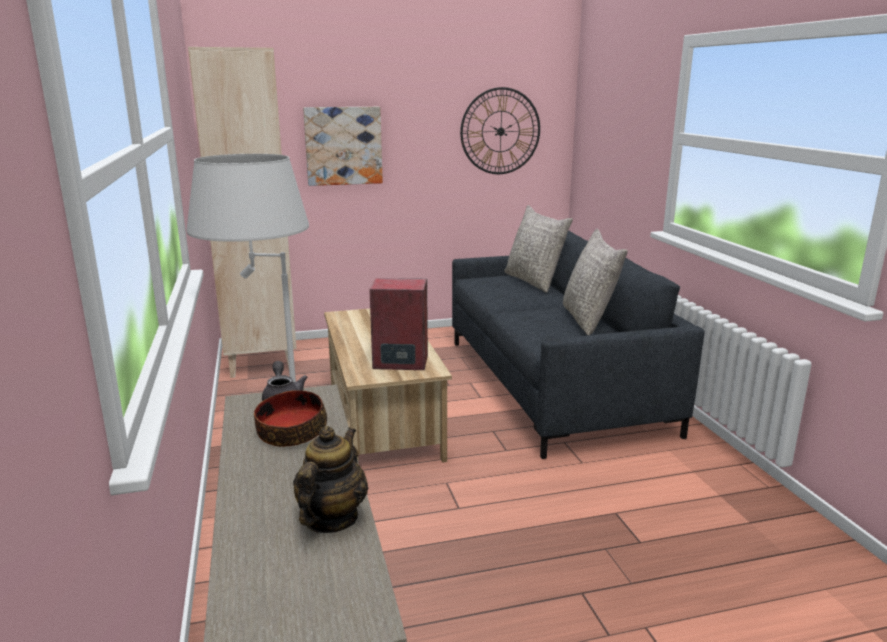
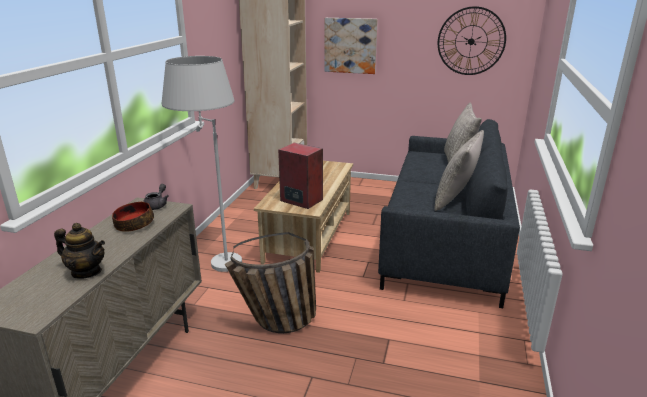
camera: 30 degrees right, 5 degrees up
(331, 519) = (86, 272): teapot -> teapot turned 60 degrees clockwise
(464, 546) = (276, 324): none -> basket

